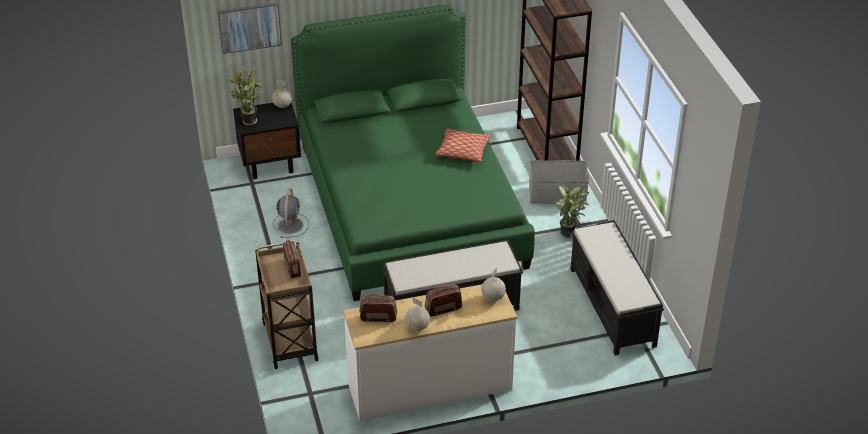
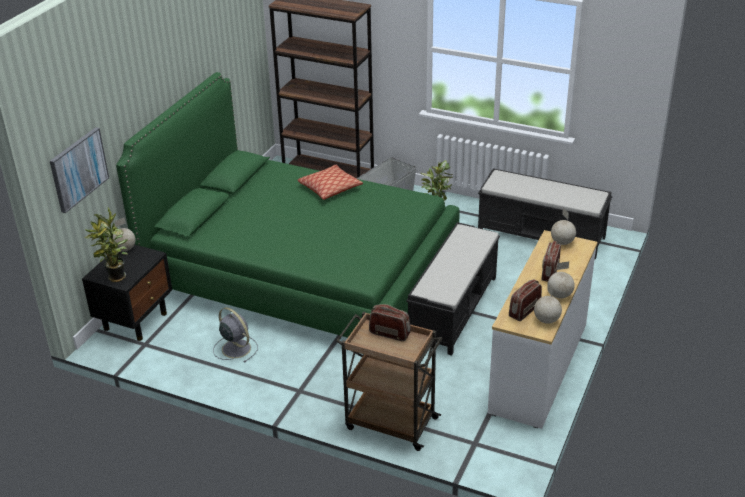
camera: 50 degrees left, 5 degrees down
(378, 334) = (546, 320): none -> globe

